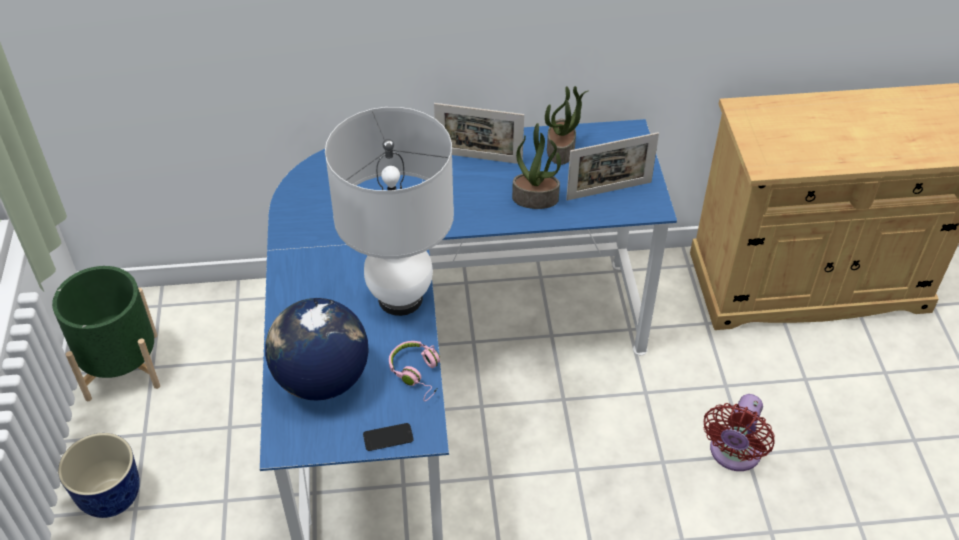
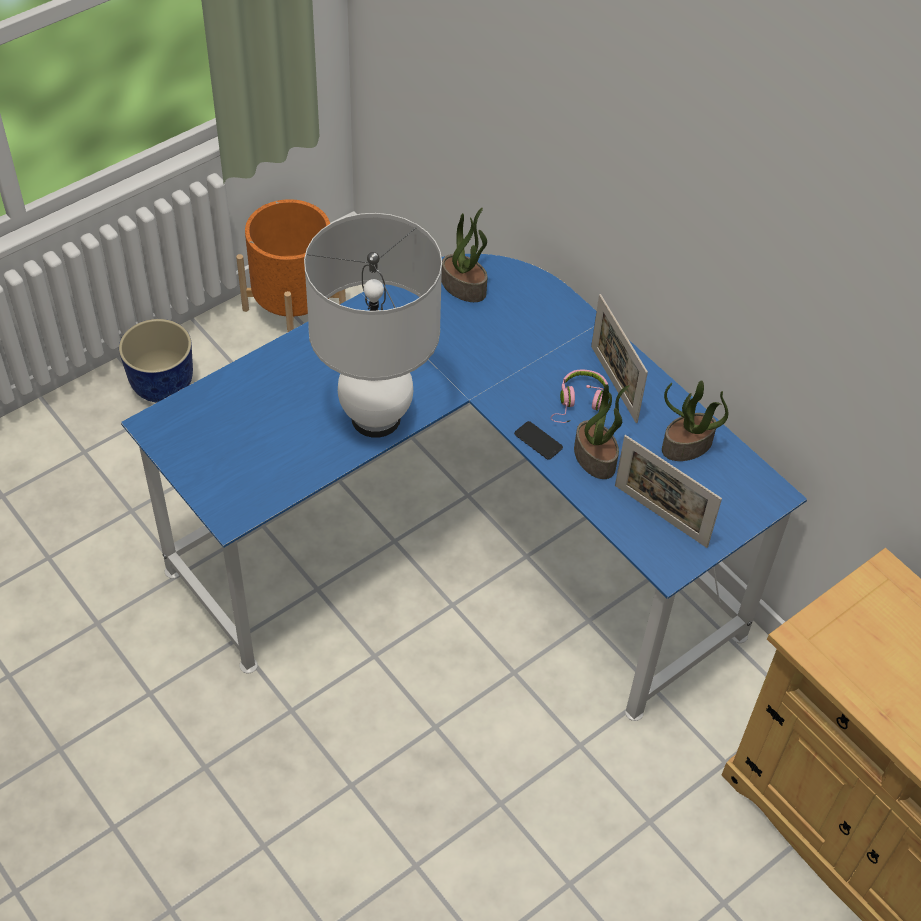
camera: 55 degrees right, 5 degrees up
(122, 366) = (294, 310): green planter -> orange planter
(319, 190) = (464, 287): none -> potted plant
(321, 379) = (241, 412): globe -> none
(388, 437) = (209, 492): phone -> phone (538, 441)
(417, 374) = (295, 477): pink headphones -> pink headphones (579, 403)
(733, 454) = (560, 869): red fan -> none

